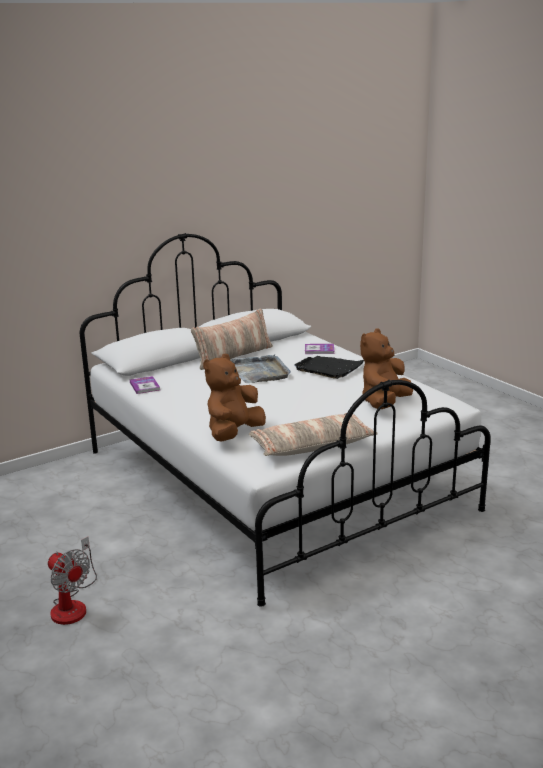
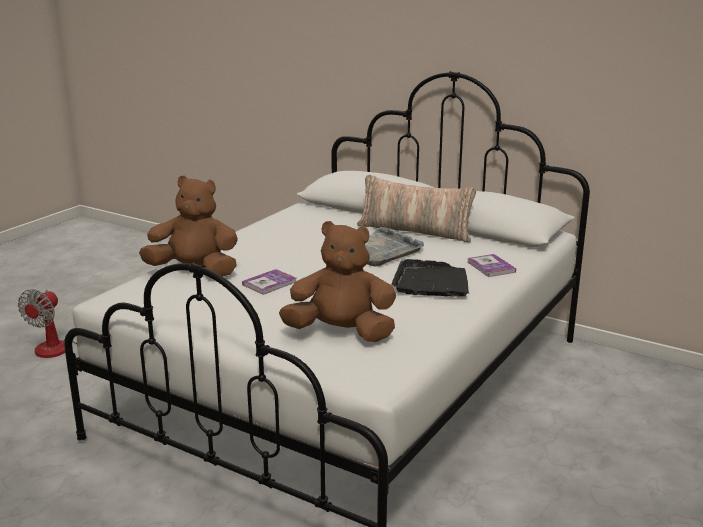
camera: 65 degrees right, 0 degrees up
(145, 386) = (291, 214): book -> book (269, 283)
(312, 446) = (181, 313): pillow -> none

